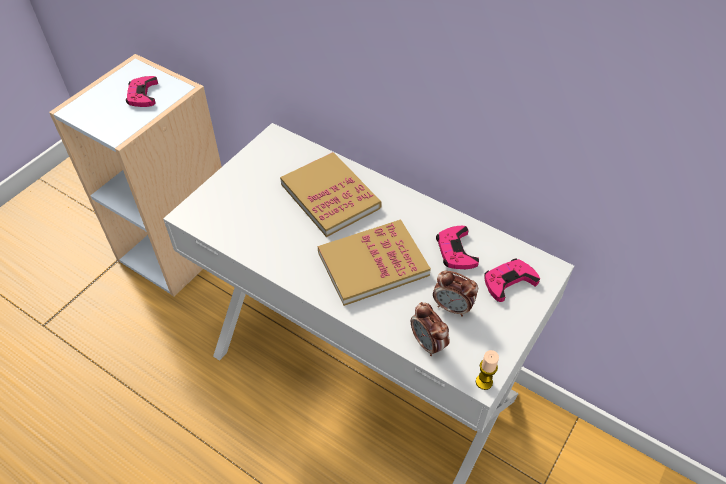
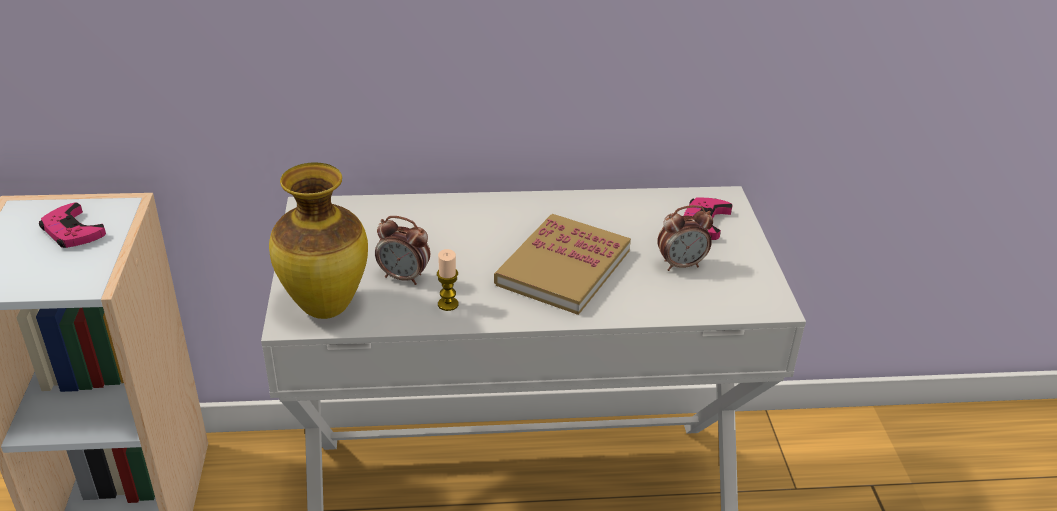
camera: 40 degrees left, 15 degrees down
(212, 215) = (324, 309): none -> vase
(330, 196) = (444, 232): book -> none
(428, 344) = (695, 303): alarm clock -> alarm clock (404, 277)
(456, 251) = (628, 221): pink game controller -> none
(484, 382) = (778, 305): candle -> candle (448, 304)

